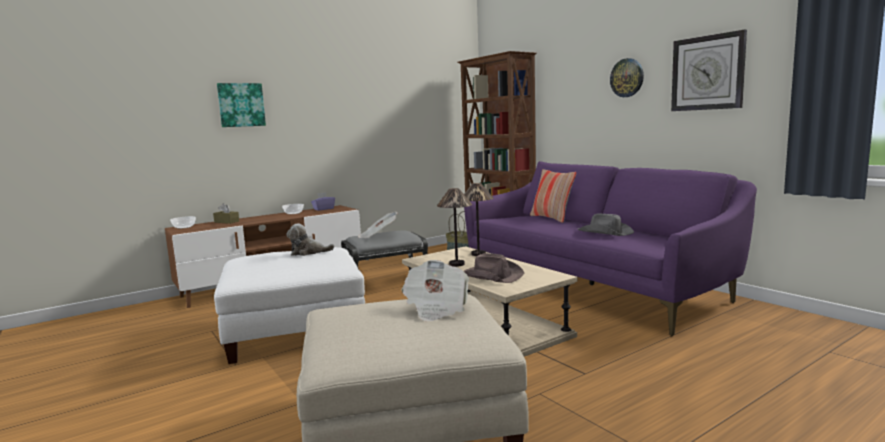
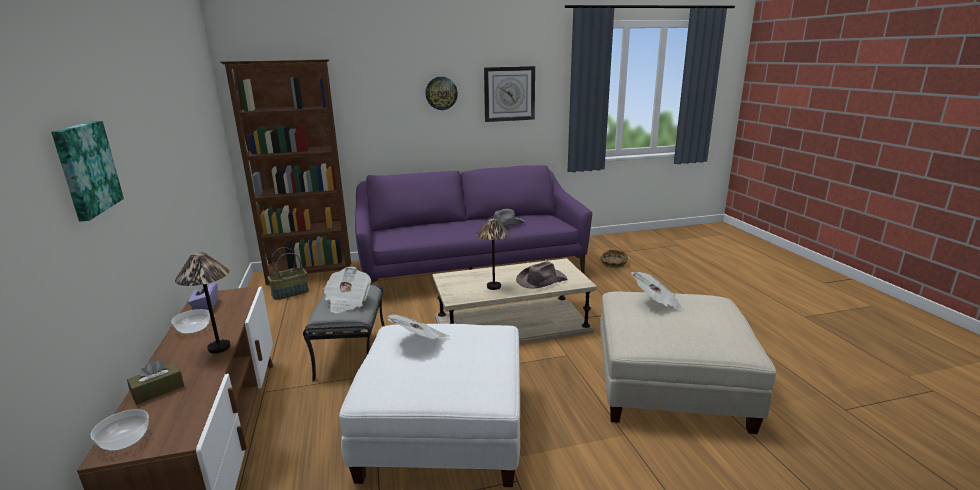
camera: 70 degrees left, 10 degrees up
(308, 252) = (419, 341): plush toy -> newspaper
(478, 254) = (470, 273): table lamp -> table lamp (219, 347)
(552, 218) = (421, 226): pillow -> none
(755, 349) = (613, 263): none -> basket

